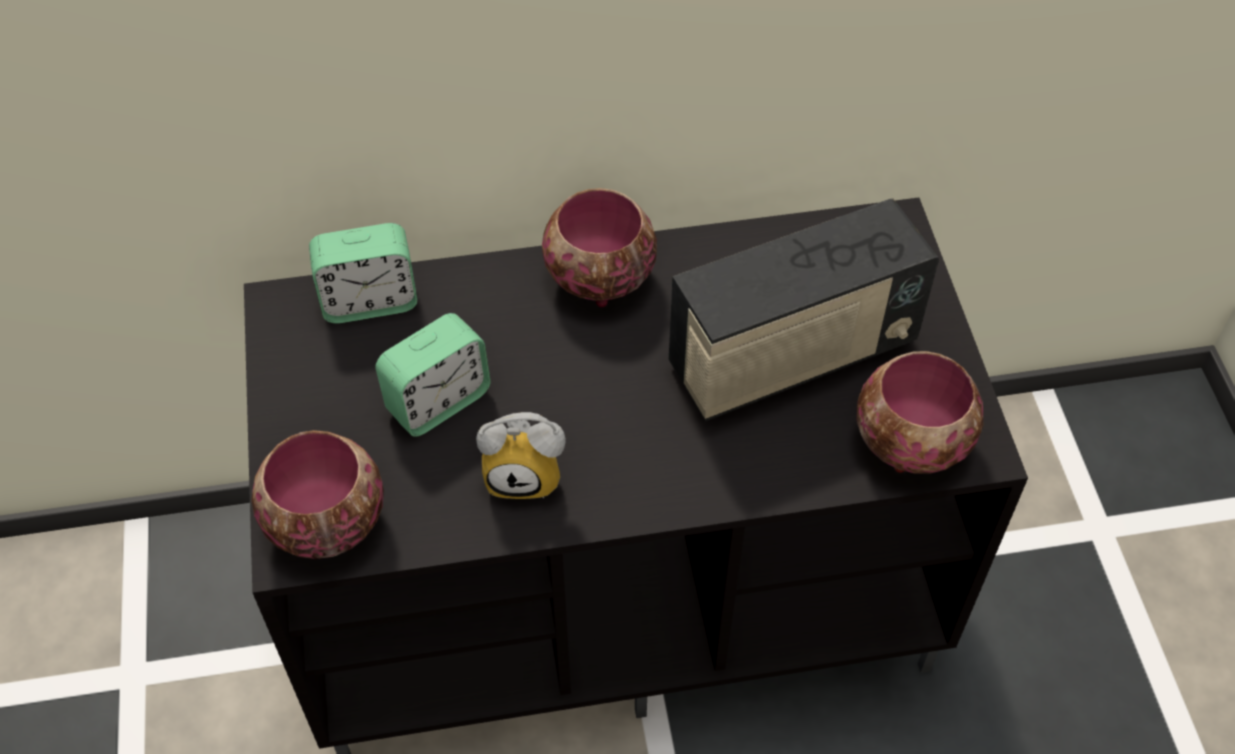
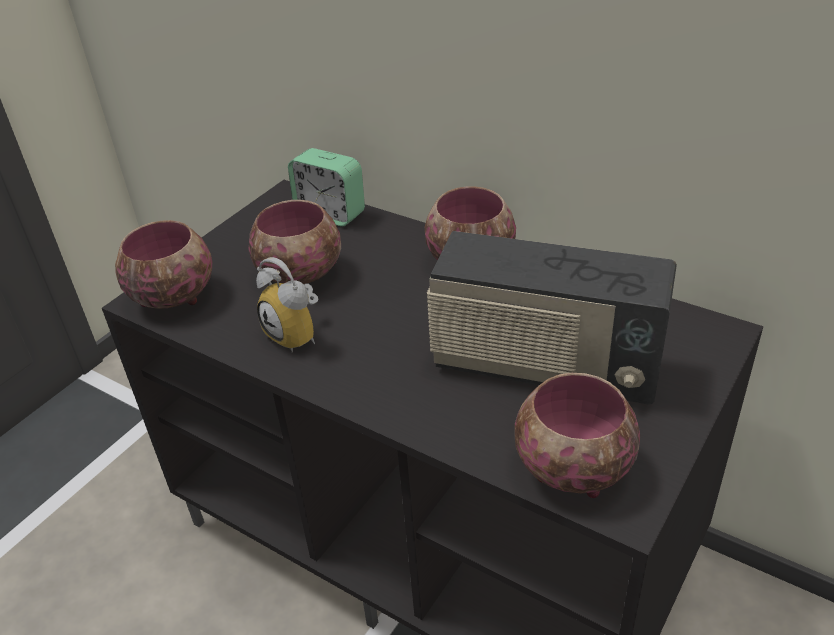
camera: 45 degrees right, 15 degrees down
(438, 401) = (302, 274): alarm clock -> bowl

